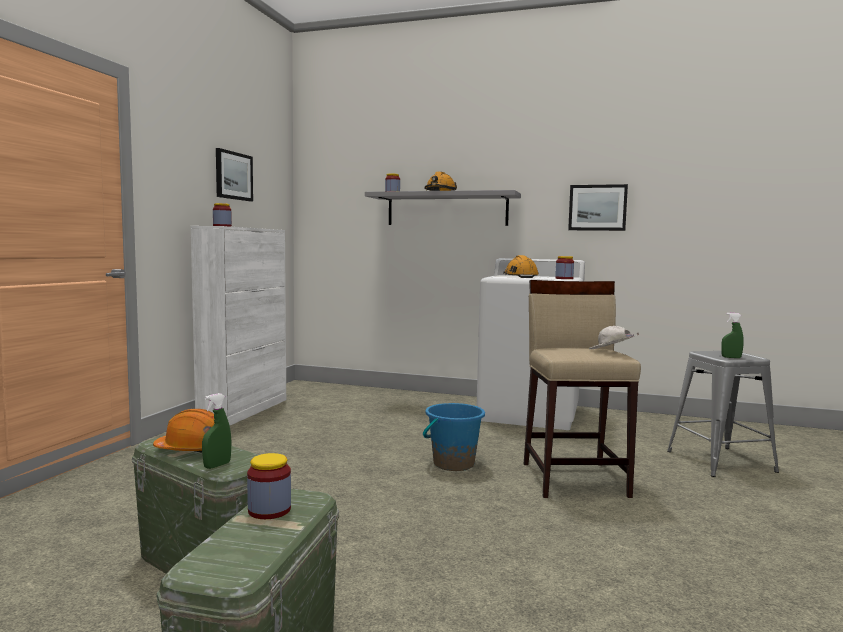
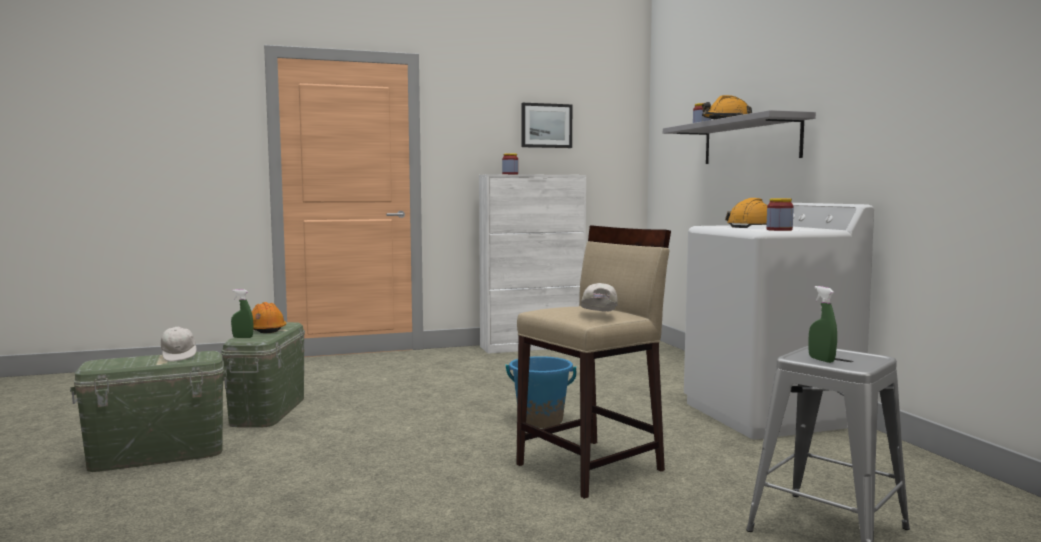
camera: 55 degrees right, 0 degrees up
(269, 510) = (179, 356): jar -> white cap
(597, 207) = (898, 122): picture -> none

